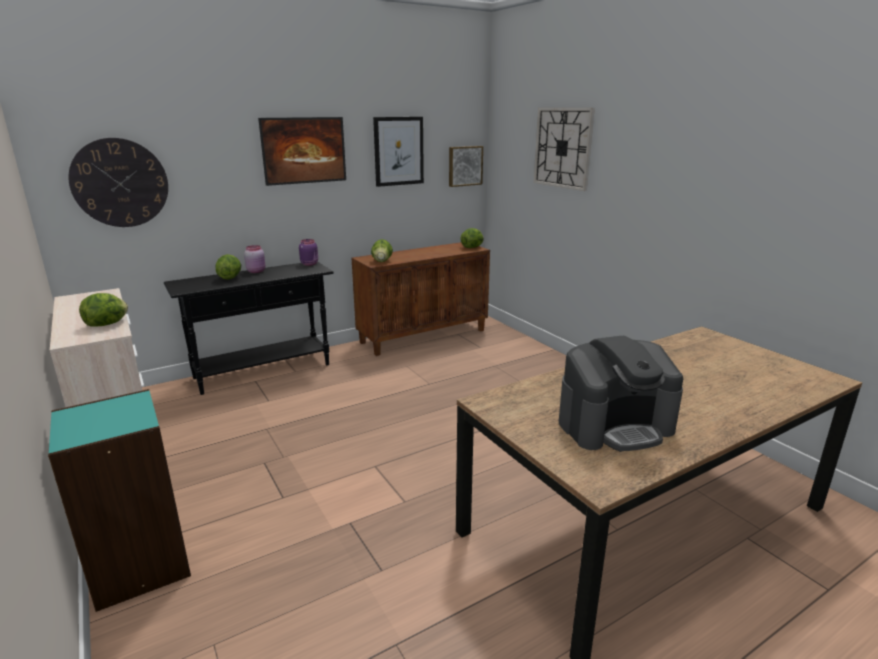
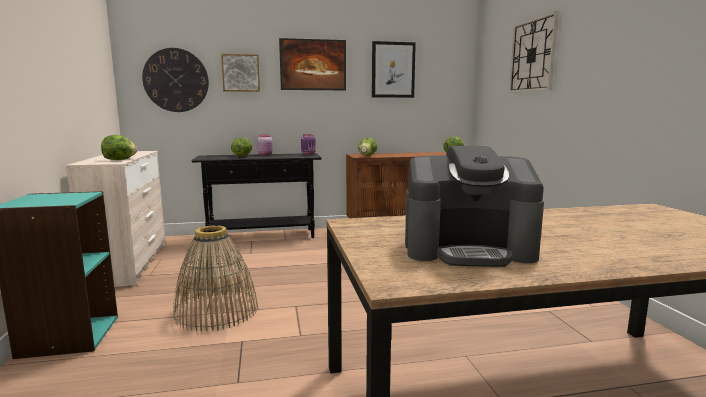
camera: 20 degrees right, 10 degrees down
(292, 491) = (216, 311): none -> basket
(464, 166) = (454, 86): picture -> picture (241, 73)

